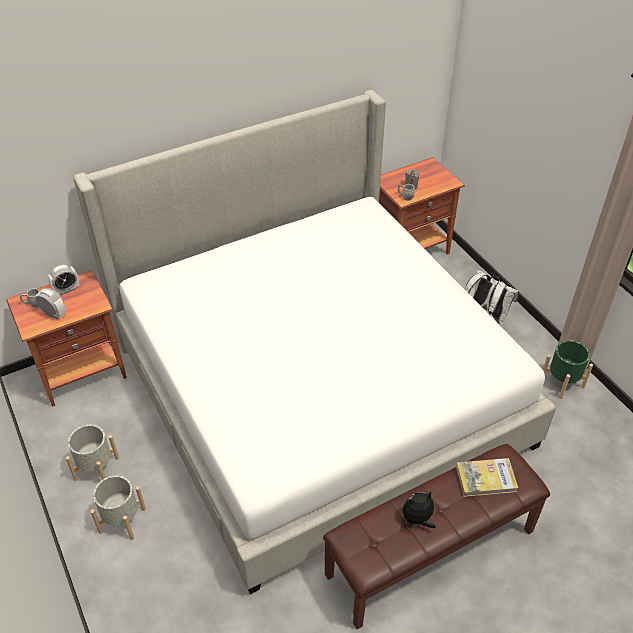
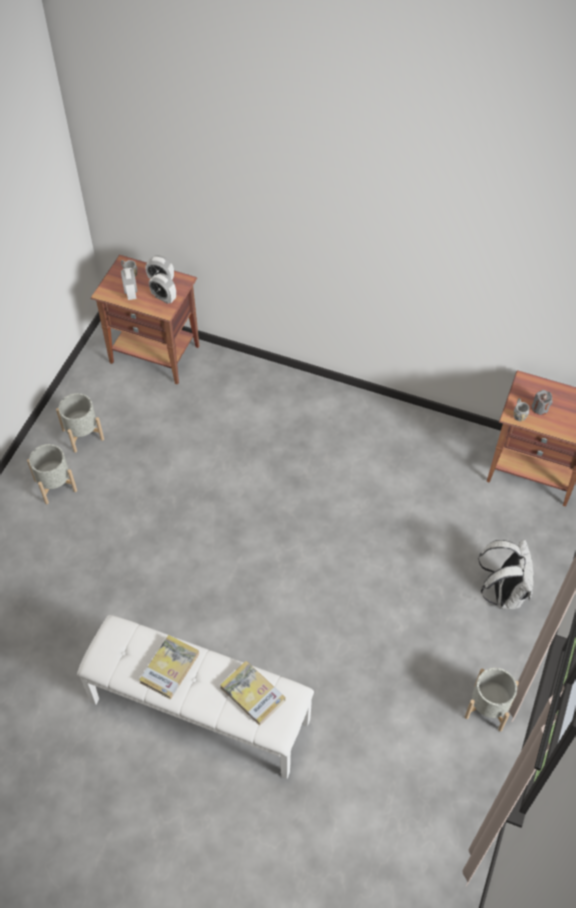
camera: 50 degrees right, 10 degrees up
(86, 298) = (164, 298): none -> alarm clock
(316, 389) = (288, 517): bed -> none
(417, 519) = (169, 668): plush toy -> book
(430, 551) = (200, 710): brown bench -> white bench
(562, 382) = (488, 707): green planter -> grey planter

